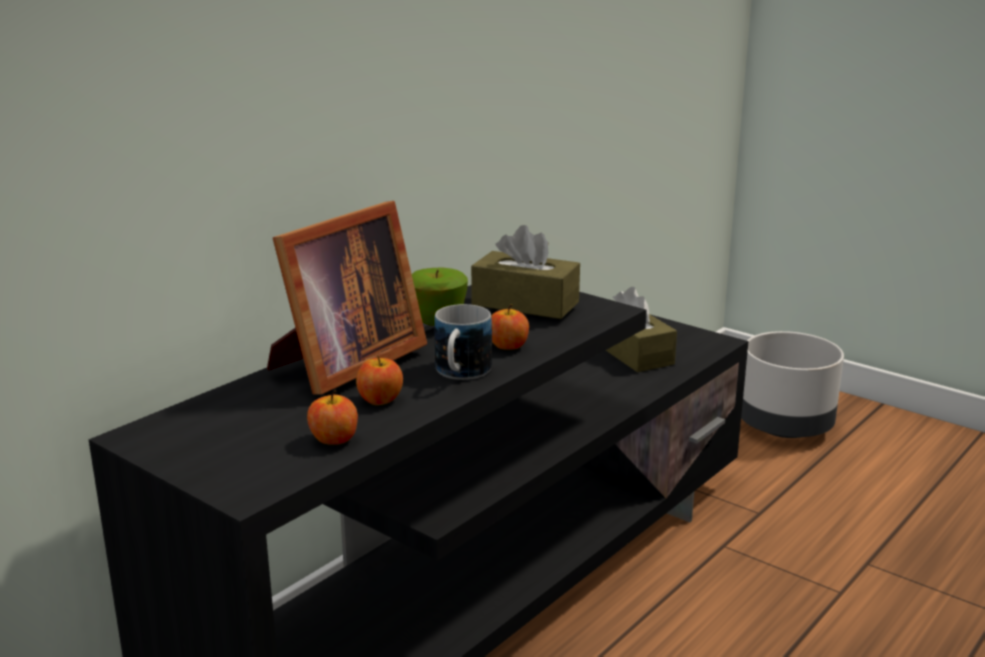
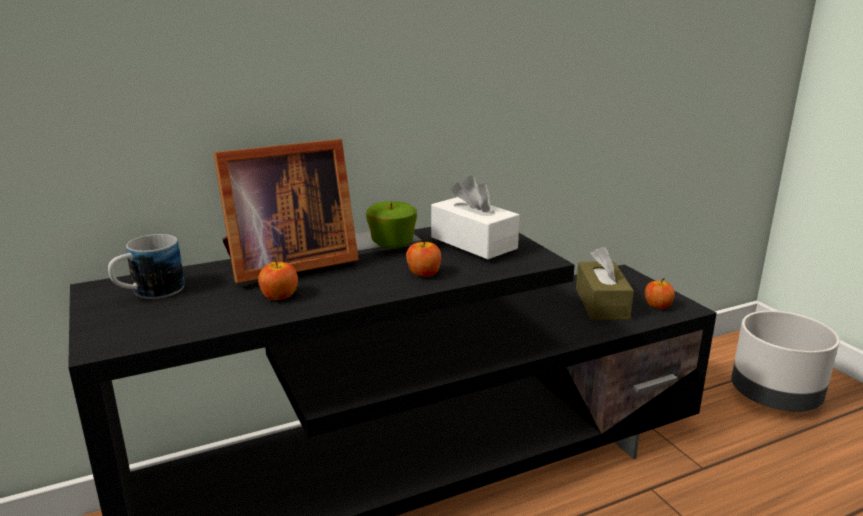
camera: 25 degrees right, 0 degrees up
(334, 440) = (208, 320): apple -> apple (657, 306)
(460, 374) = (361, 288): mug -> mug (149, 293)
(525, 303) = (473, 243): brown tissue box -> white tissue box

